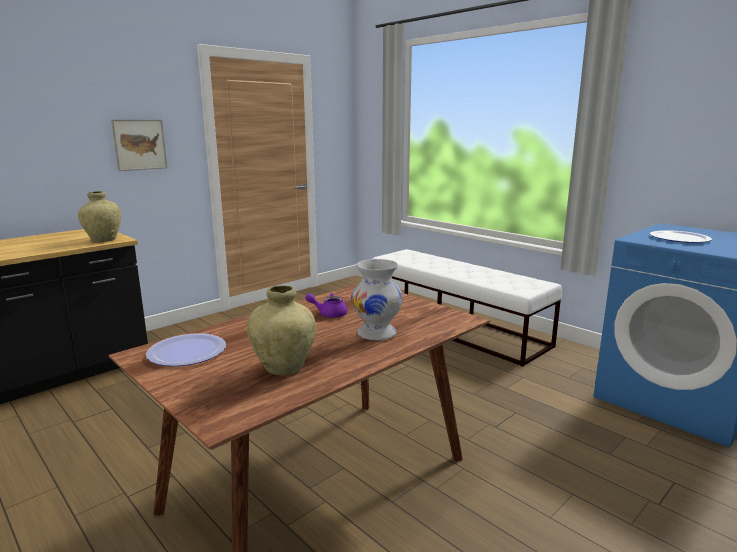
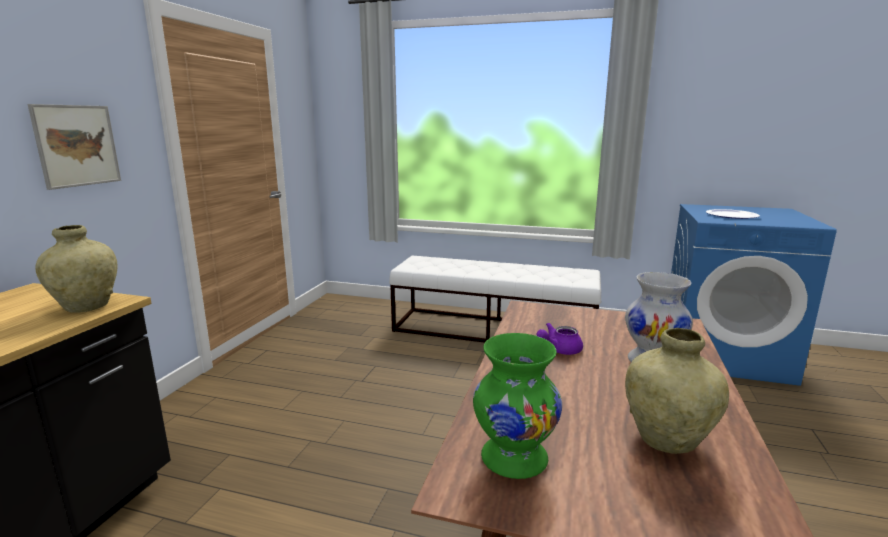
camera: 30 degrees left, 0 degrees up
(187, 352) = (513, 459): plate -> green vase

